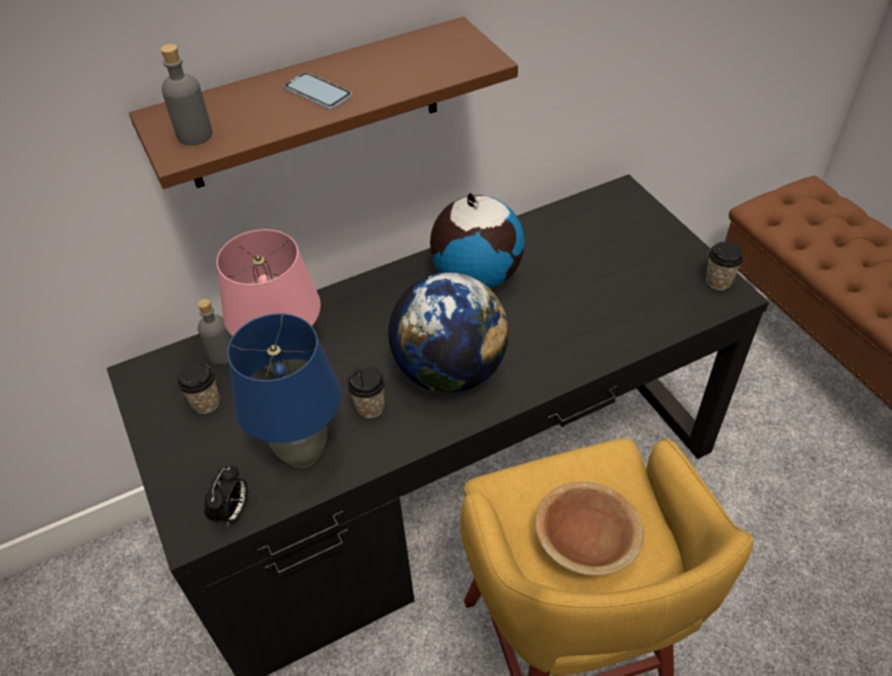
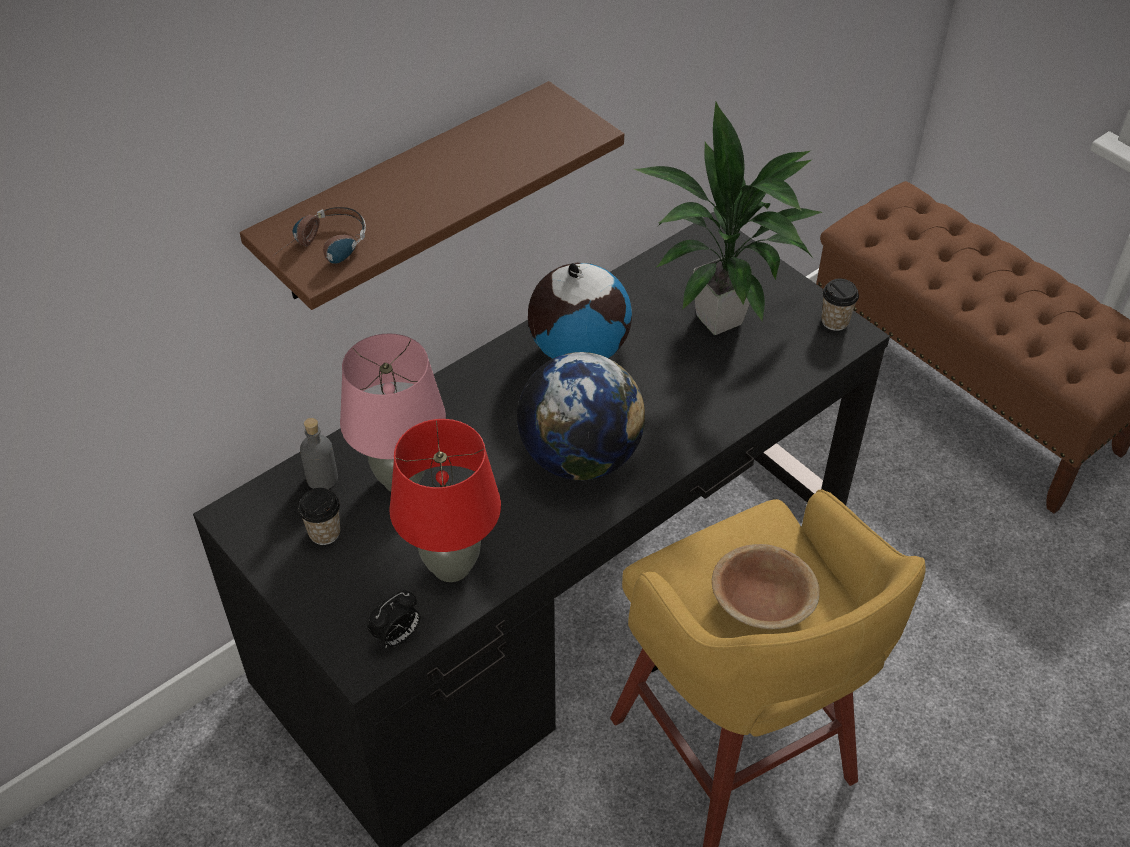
camera: 15 degrees left, 0 degrees up
(195, 135) = (325, 249): grey bottle -> headphones
(232, 512) = (397, 637): alarm clock -> alarm clock turned 45 degrees clockwise
(302, 453) = (451, 567): blue table lamp -> red table lamp
(318, 92) = (432, 187): phone -> none
(370, 407) = (507, 508): cup -> none
(610, 267) = (719, 321): none -> potted plant

